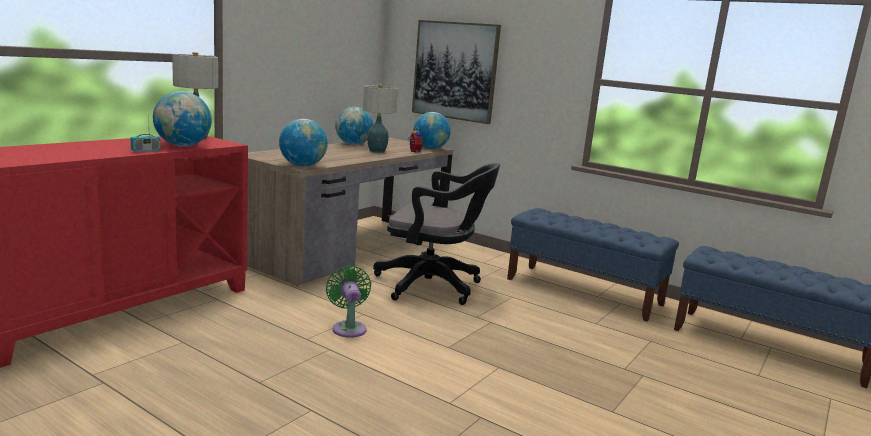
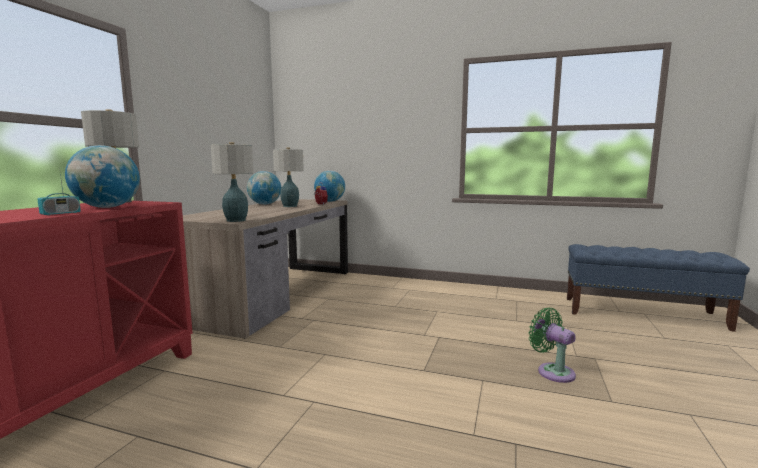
camera: 15 degrees left, 5 degrees down
(302, 166) = (236, 220): globe -> table lamp
(348, 328) = (319, 372): green fan -> green fan (552, 371)
(433, 286) = (368, 314): black office chair -> none
(455, 71) = (341, 137): picture -> none
(584, 292) = (483, 297): blue bench -> none

